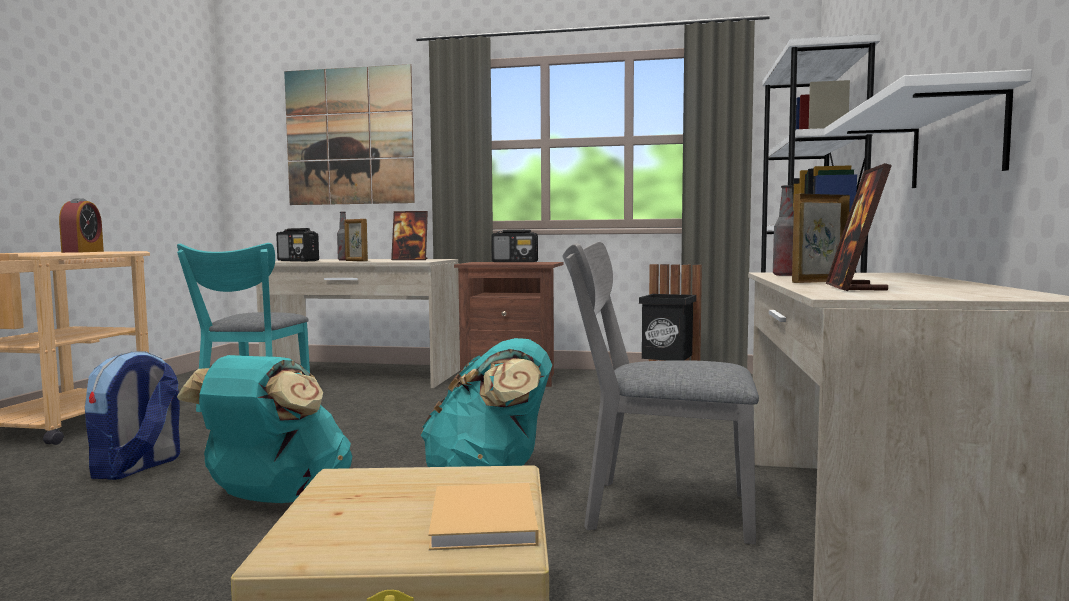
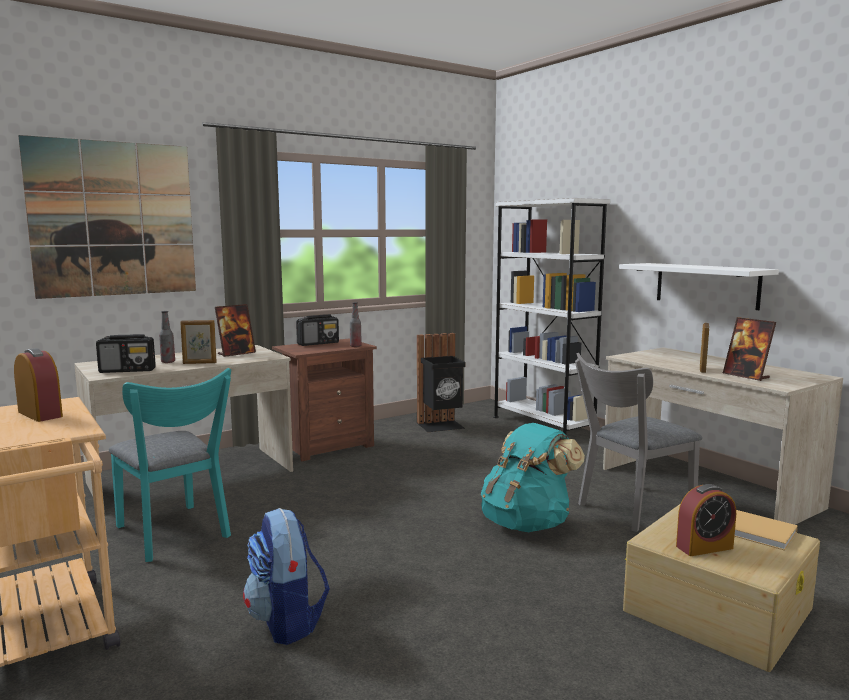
camera: 45 degrees left, 5 degrees up
(275, 498) = (460, 589): turquoise backpack -> none
(356, 503) = (704, 547): none -> alarm clock
(784, 275) = (646, 360): bottle -> bottle (355, 346)

